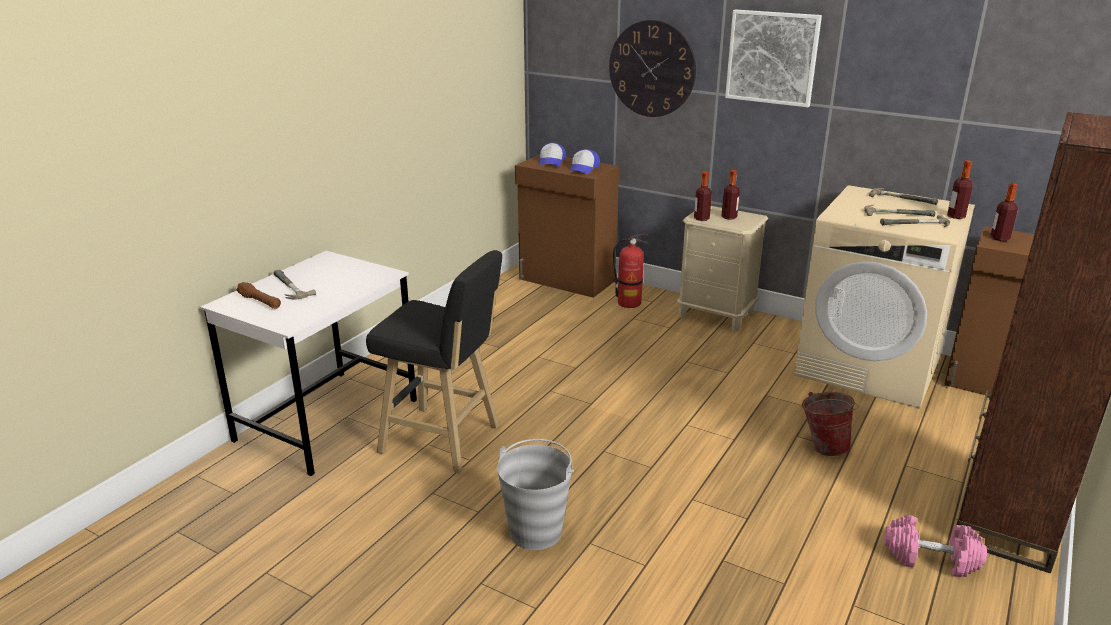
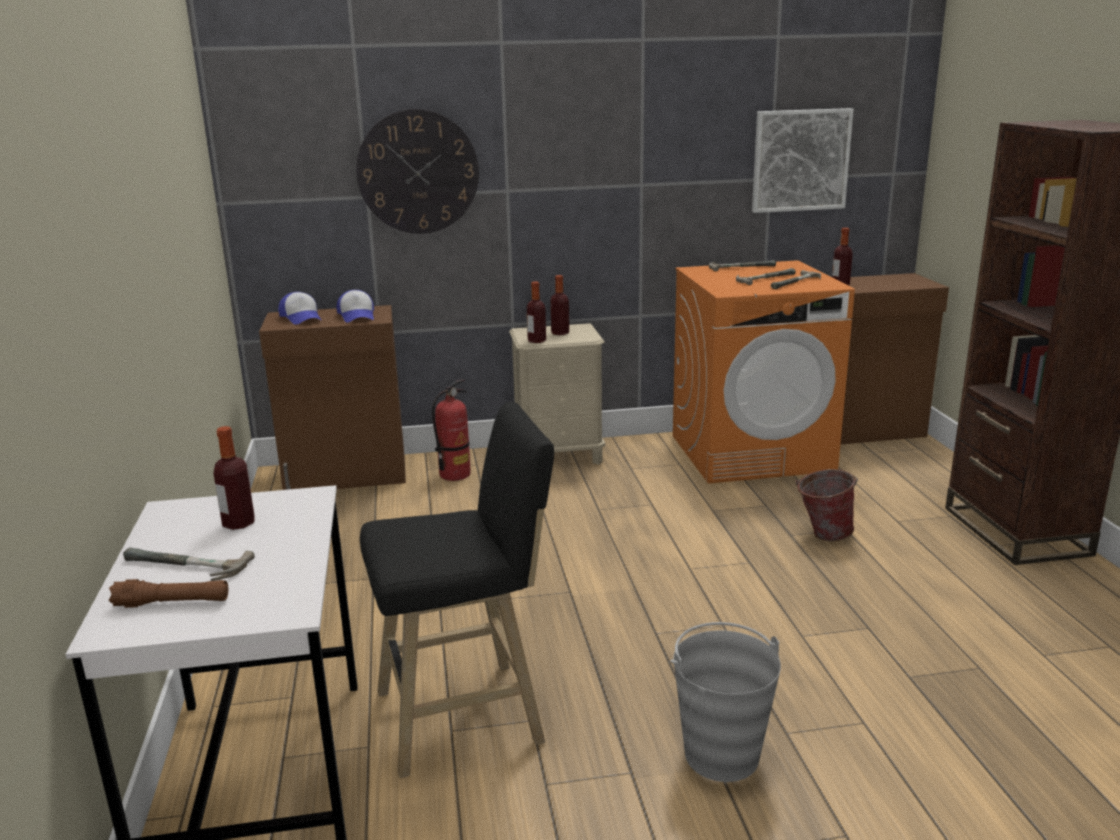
camera: 40 degrees left, 5 degrees down
(772, 57) = (570, 138): picture -> picture (800, 160)
(869, 367) = (752, 452): beige washing machine -> orange washing machine
(930, 559) = (1025, 587): pink dumbbell -> none
(956, 216) = (807, 270): bottle -> bottle (238, 523)

